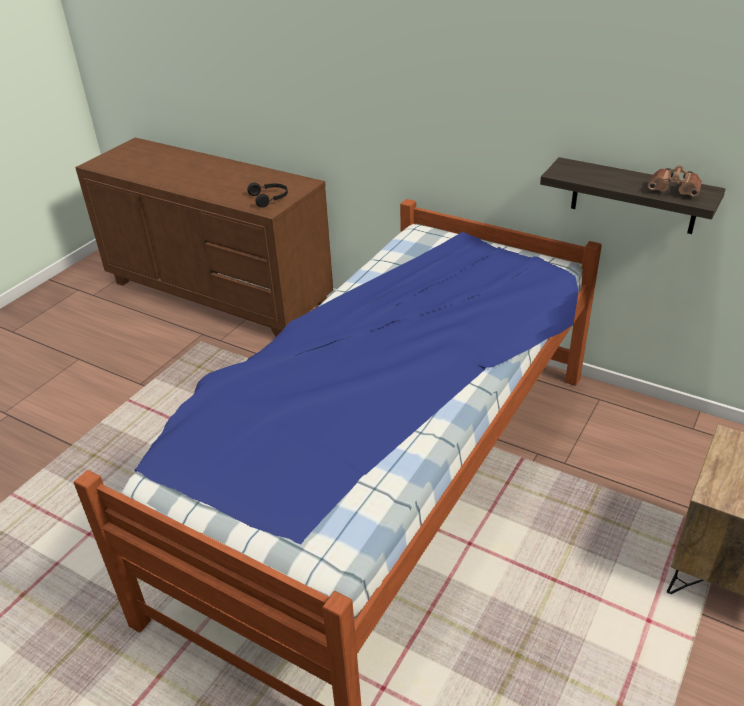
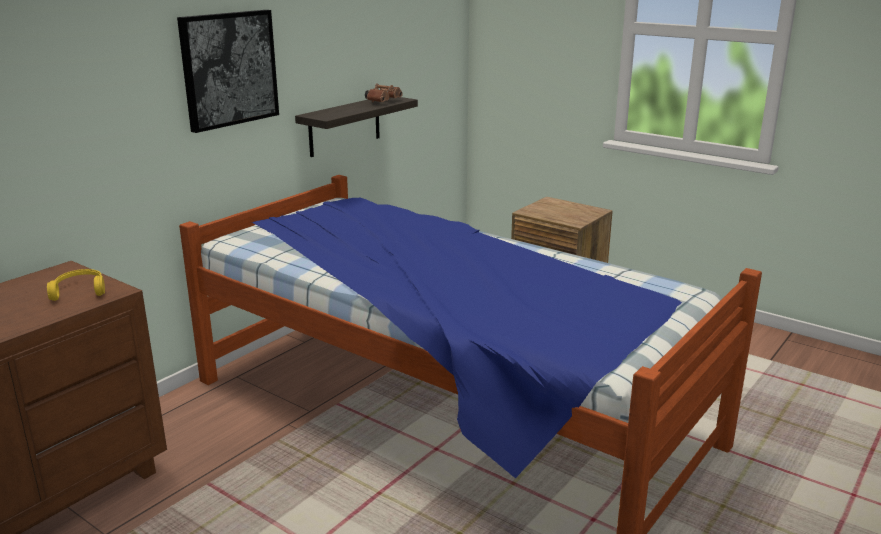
camera: 85 degrees left, 15 degrees down
(270, 198) = (80, 290): black headphones -> yellow headphones
(484, 84) = (229, 69): none -> picture

